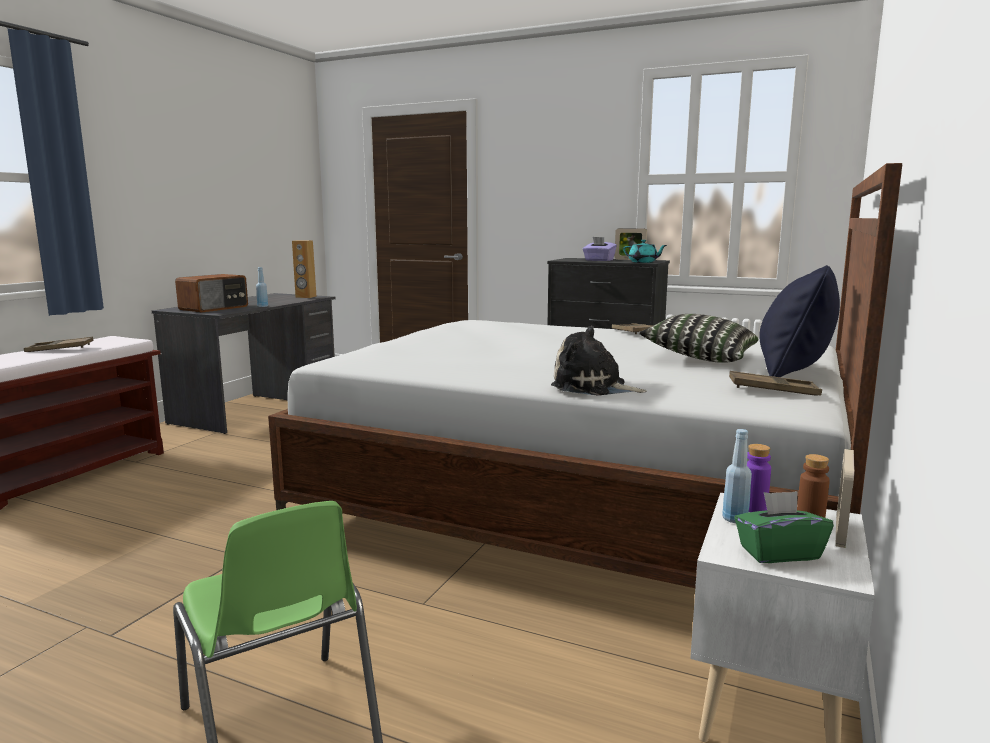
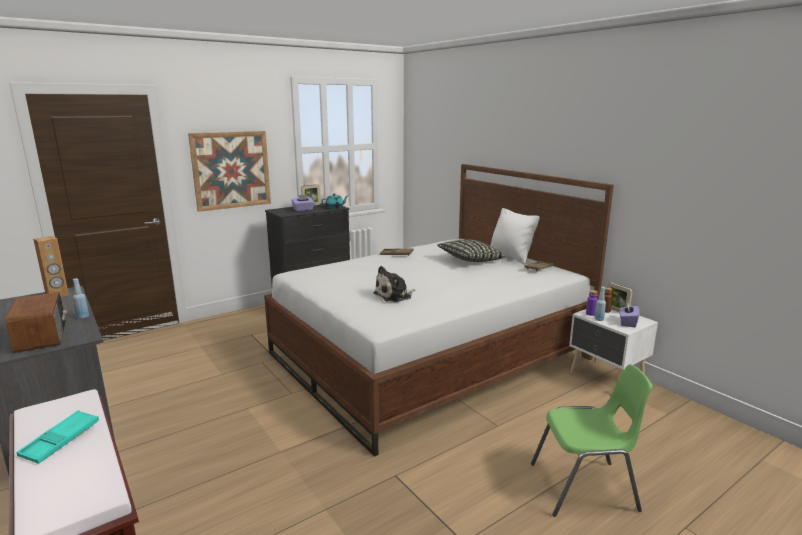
camera: 60 degrees left, 5 degrees up
(60, 349) = (61, 440): brown tray -> turquoise tray
(546, 203) = (231, 170): none -> picture
(593, 387) = (507, 289): plush toy -> plush toy (394, 296)
(778, 552) = (627, 322): green tissue box -> purple tissue box
(793, 371) = (510, 257): black pillow -> white pillow

